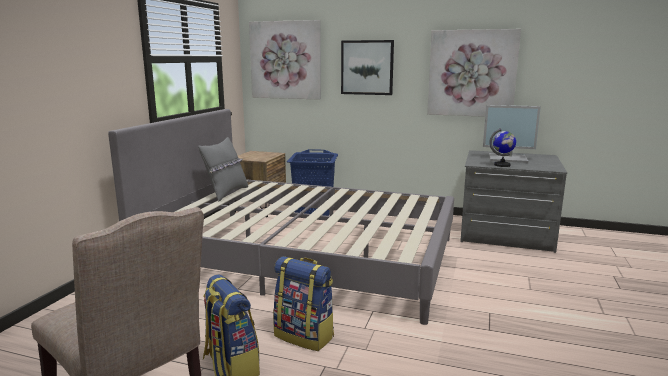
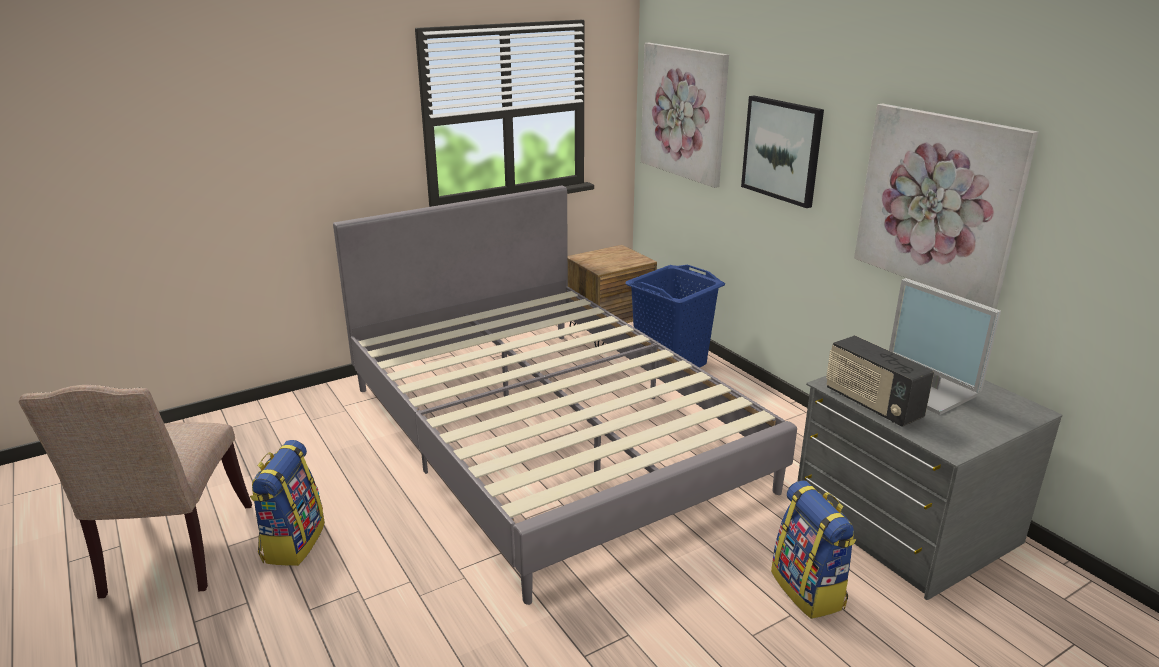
camera: 40 degrees right, 10 degrees up
(226, 193) = (516, 312): grey pillow -> none
(305, 336) = (393, 545): backpack -> backpack (809, 590)
(502, 165) = (871, 404): globe -> radio

